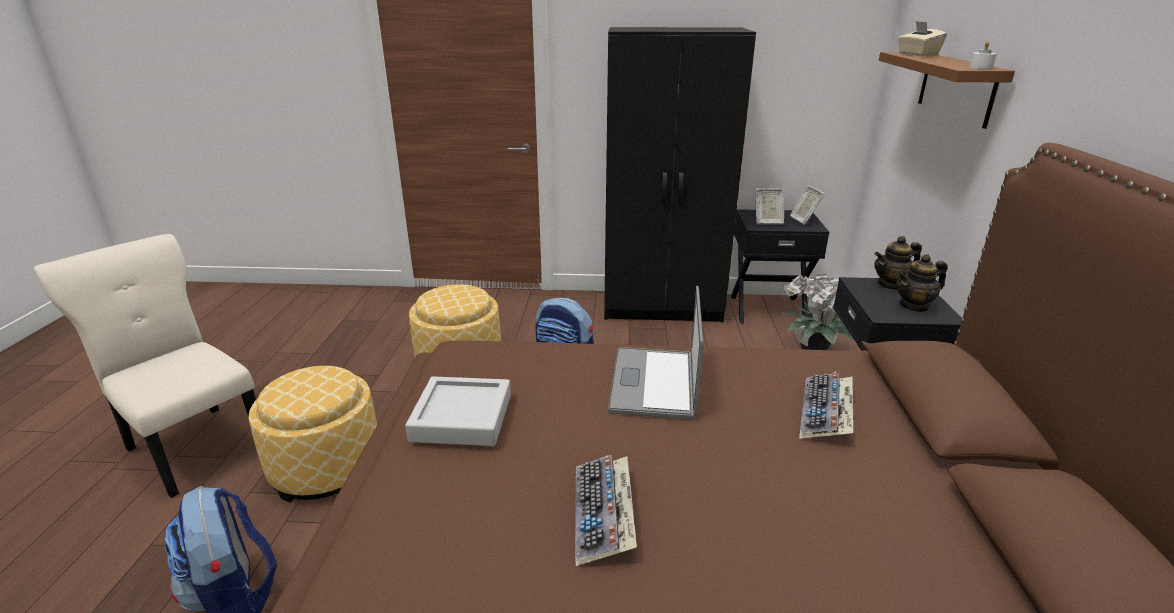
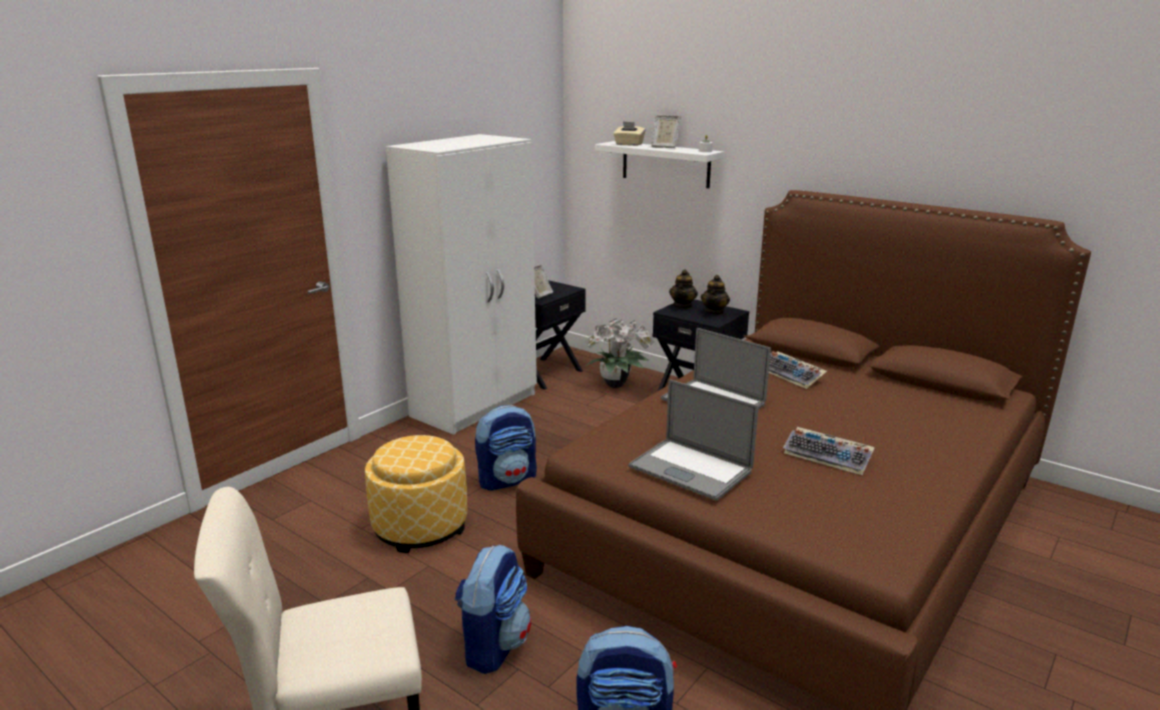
camera: 55 degrees left, 5 degrees down
(327, 468) = (493, 645): ottoman -> backpack
(462, 418) = (690, 469): grey tray -> laptop
(663, 307) = (476, 405): black wardrobe -> white wardrobe
(803, 220) = (555, 286): picture frame -> picture frame (664, 147)
(956, 87) = (665, 164): brown shelf -> white shelf

